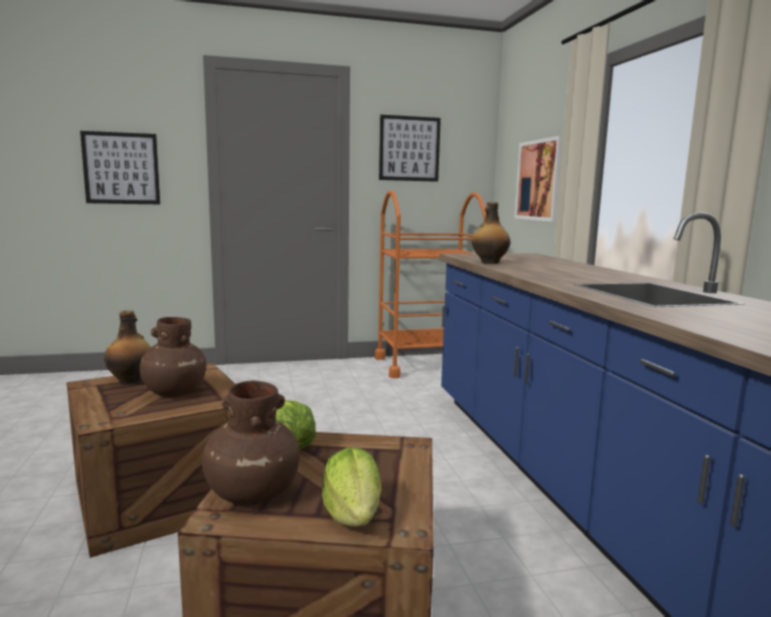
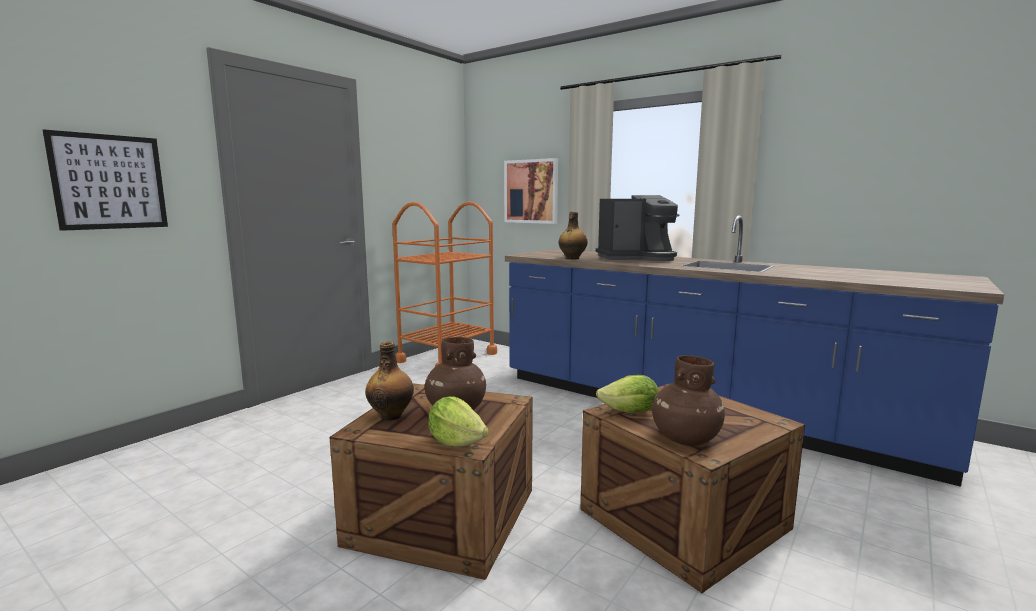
camera: 40 degrees left, 0 degrees up
(353, 514) = (747, 426): lettuce -> lettuce (456, 441)
(409, 149) = (407, 162): picture -> none
(573, 271) = (637, 258): none -> coffee machine

